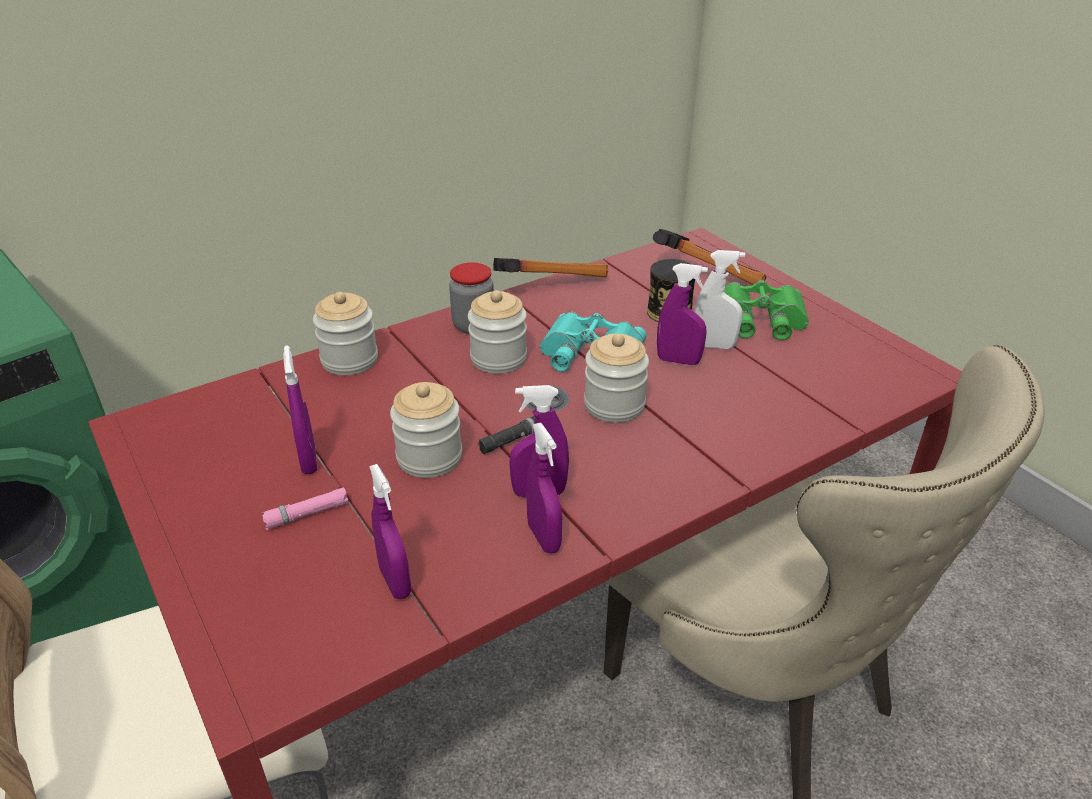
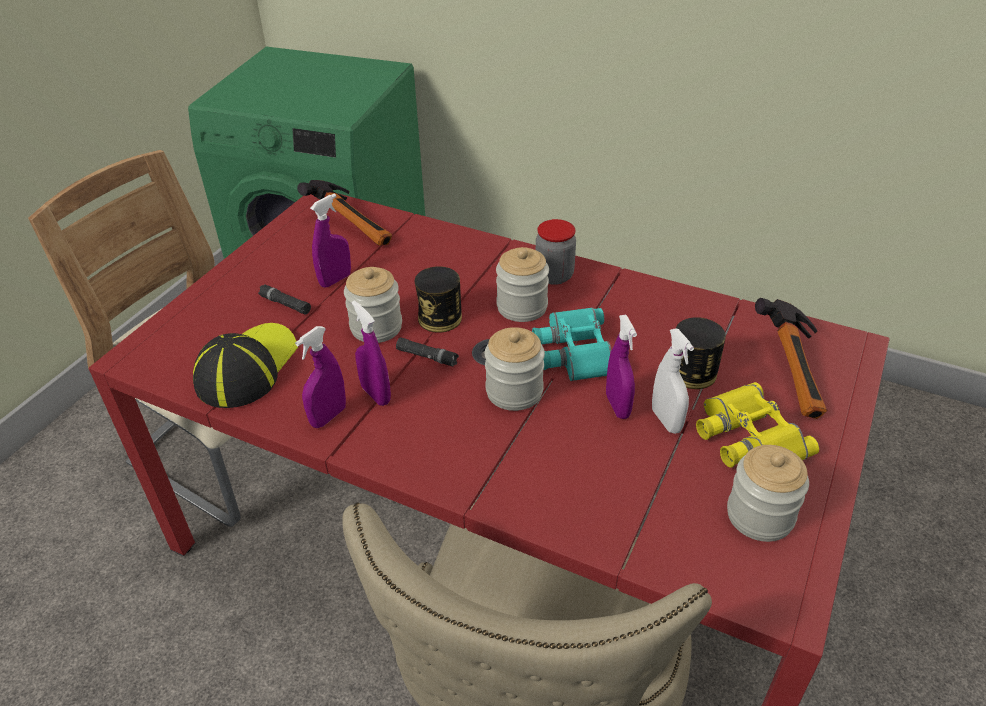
camera: 60 degrees right, 5 degrees up
(307, 514) = (285, 304): pink flashlight -> black flashlight
(349, 360) = (455, 243): jar -> jar (760, 515)
(395, 582) = (247, 368): purple spray bottle -> cap
(461, 411) = (440, 318): none -> can
(548, 283) = (660, 286): hammer -> hammer (355, 225)
(758, 320) = (746, 437): green binoculars -> yellow binoculars

